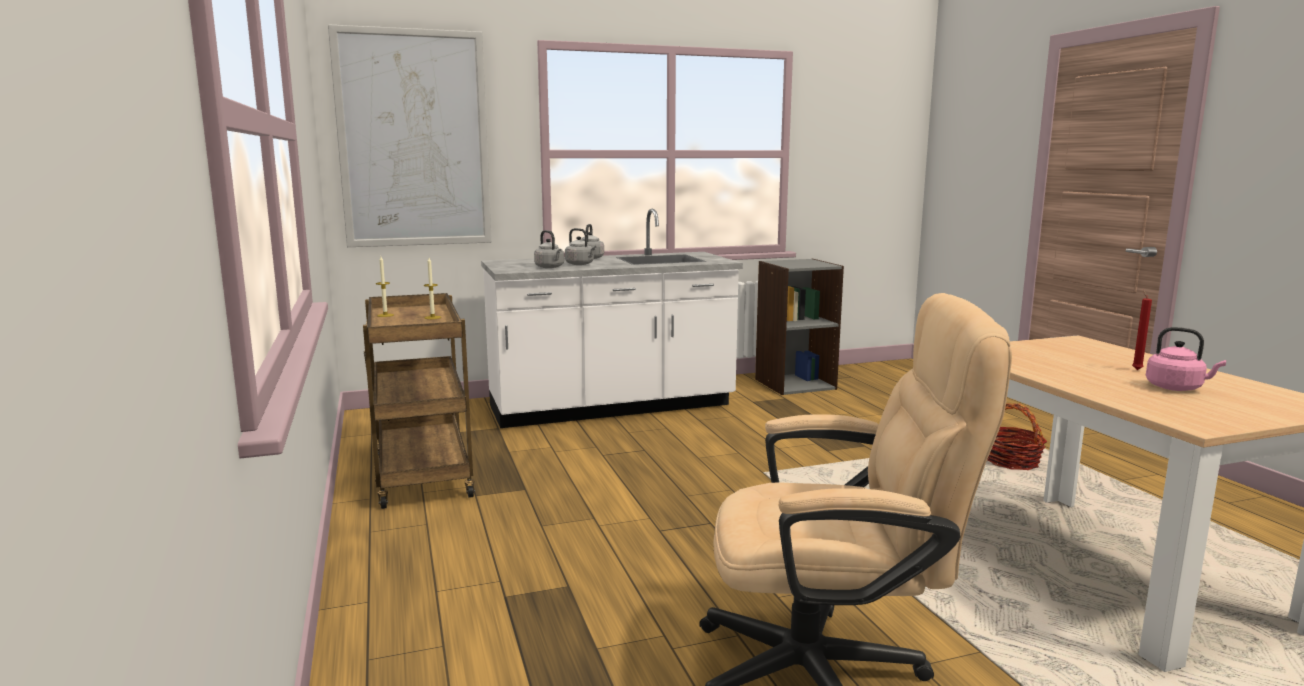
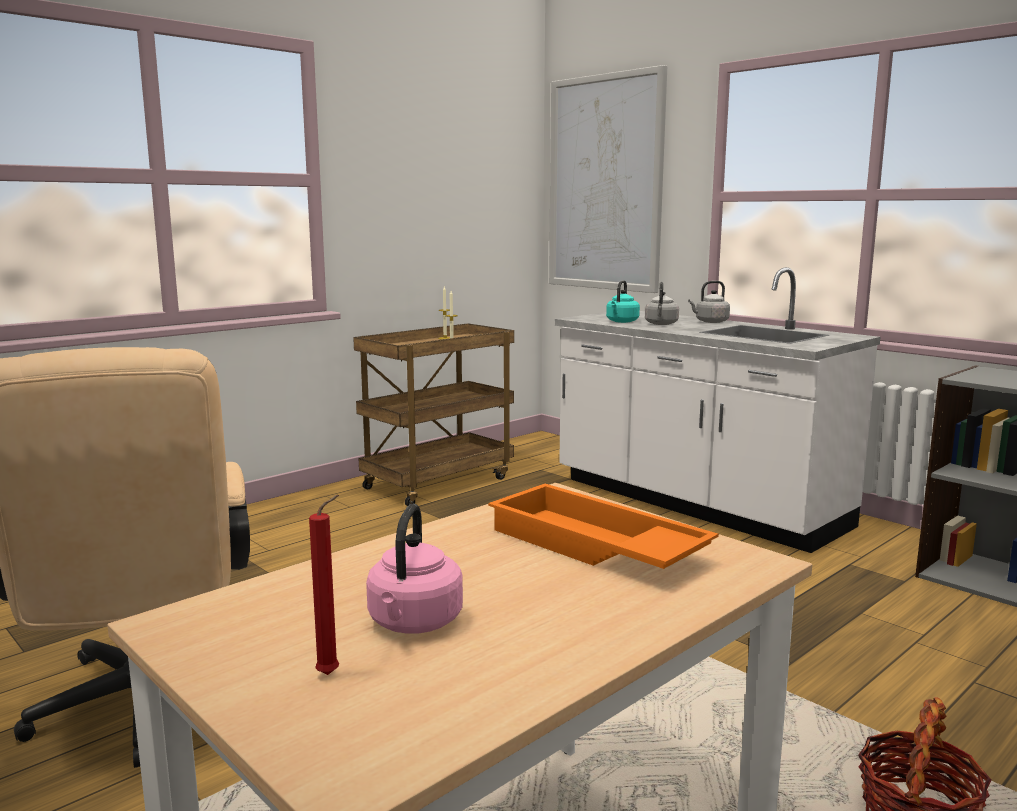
camera: 65 degrees right, 0 degrees up
(550, 267) = (621, 321): grey kettle -> turquoise kettle
(1059, 355) = (592, 546): none -> orange tray
(1136, 369) = (537, 598): red candle -> red candle (331, 674)

